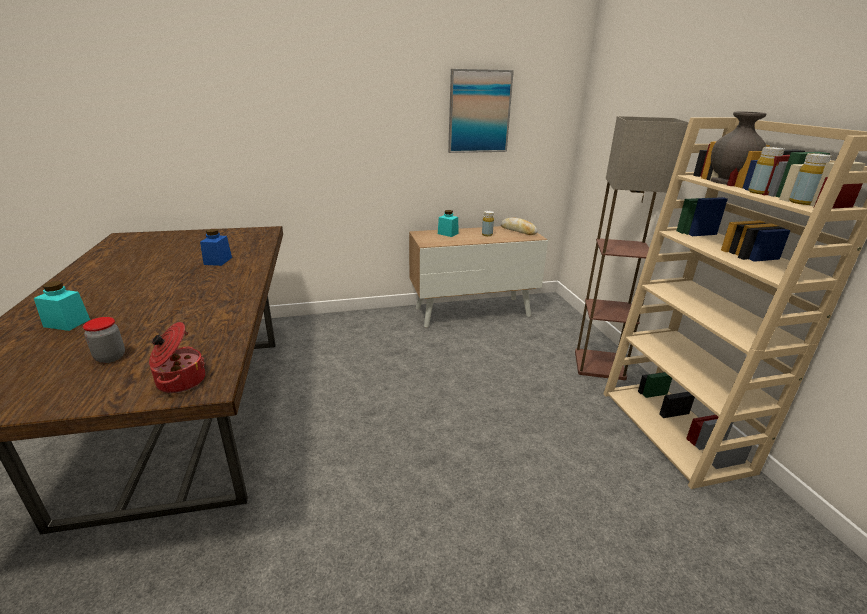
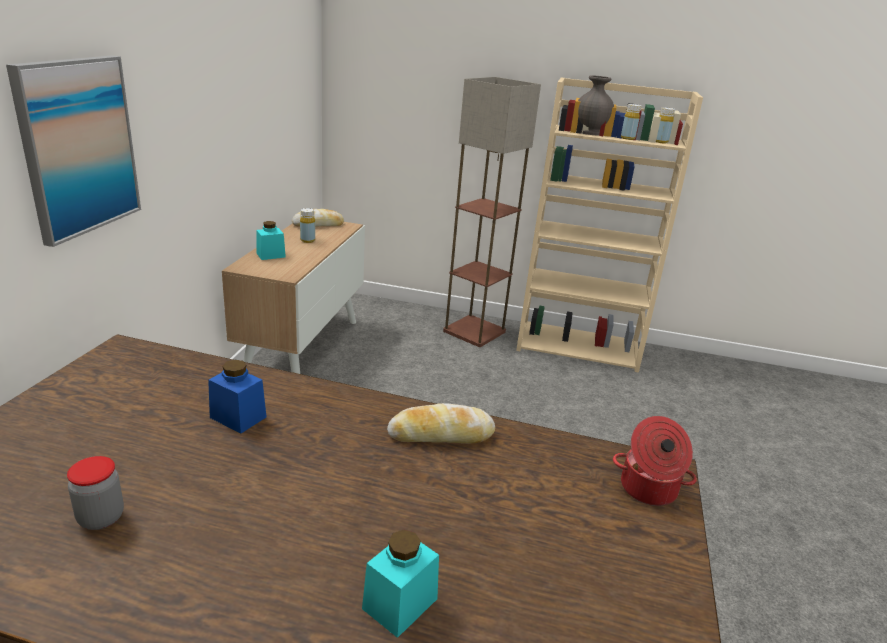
camera: 65 degrees left, 0 degrees up
(110, 357) = (562, 547): jar -> jar (101, 518)
(224, 304) = (440, 434): none -> bread
(479, 112) = (259, 76): picture -> picture (78, 147)

